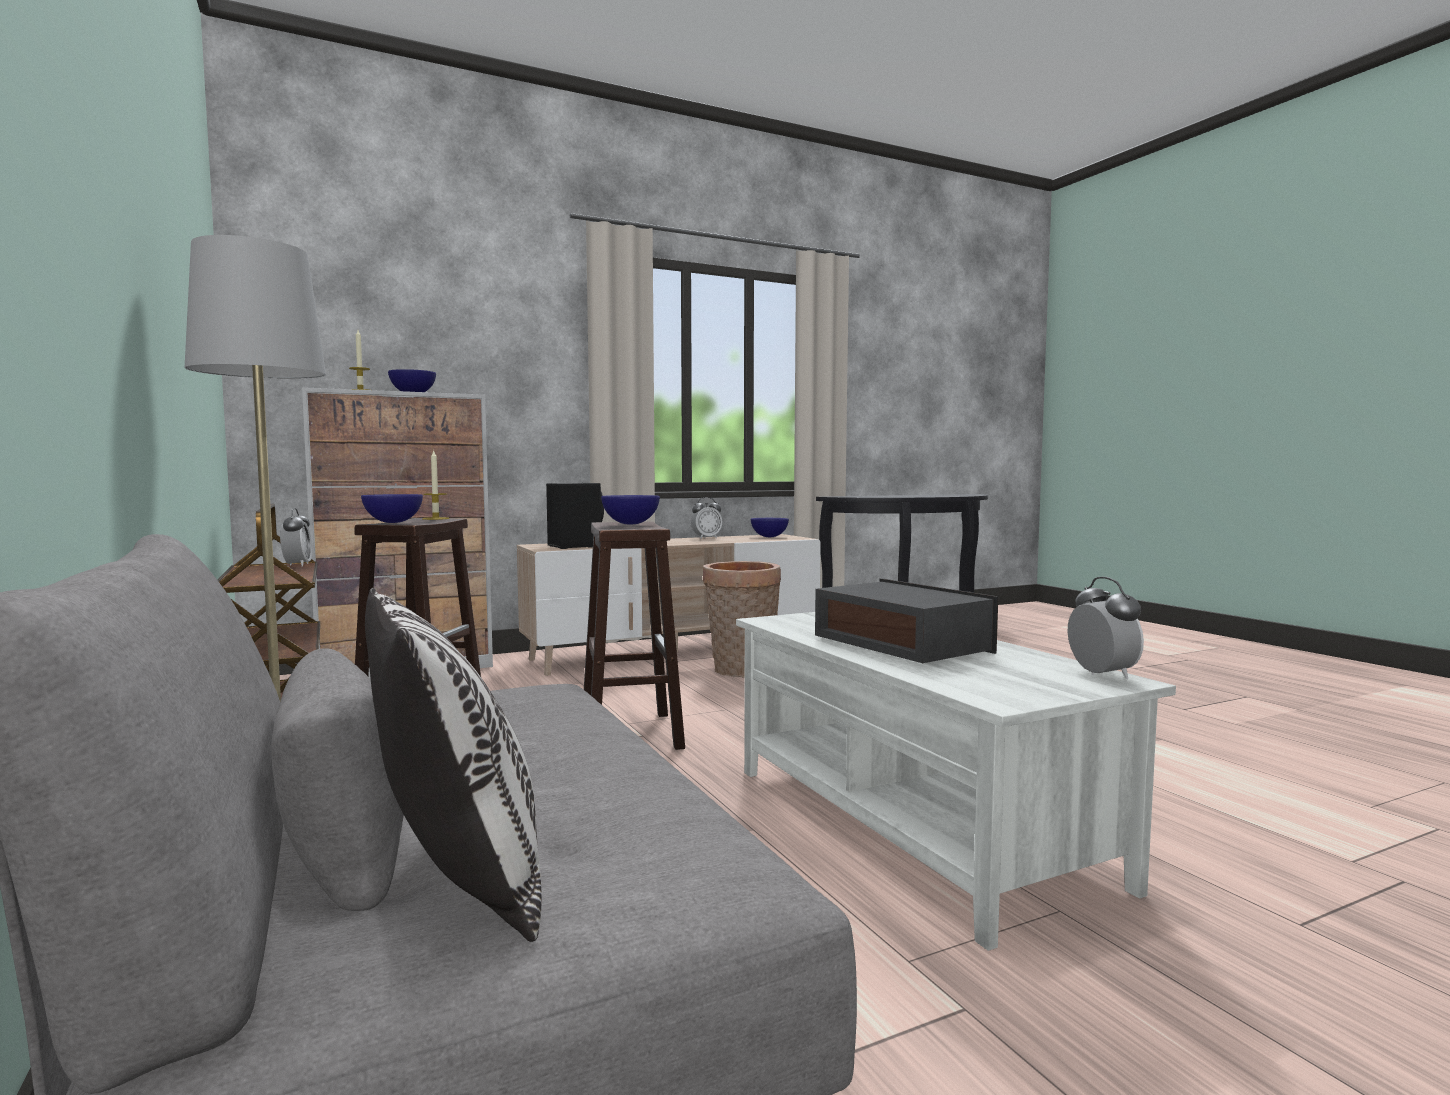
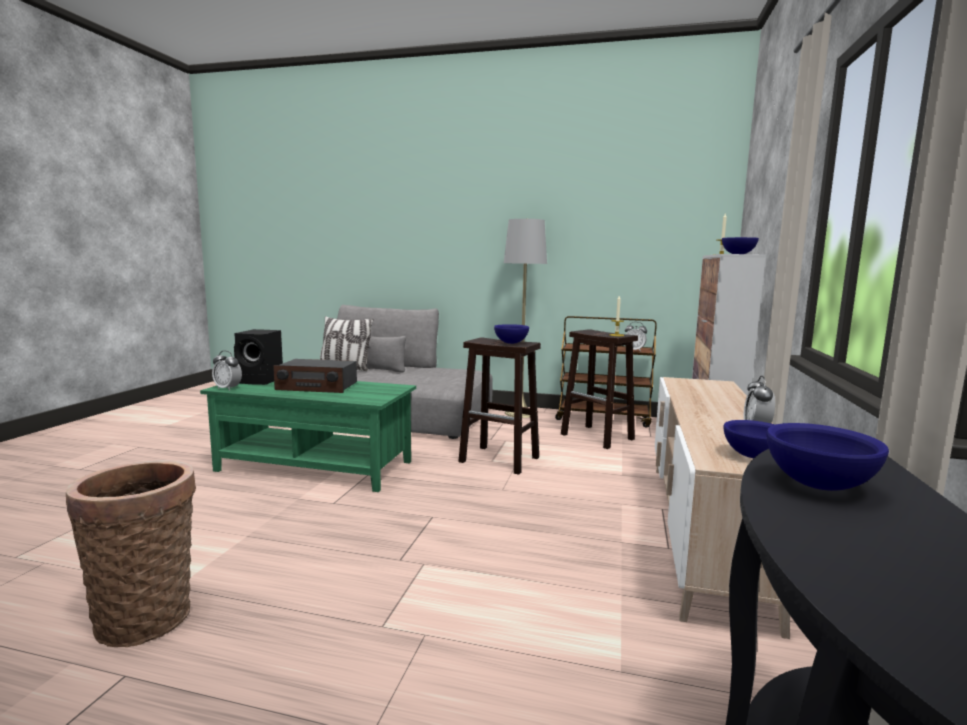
camera: 130 degrees right, 5 degrees up
(392, 522) = (593, 331): blue bowl -> blue bowl (819, 485)
(574, 546) = (696, 386): black speaker -> black speaker (262, 381)
(741, 672) = (591, 529): basket -> basket (147, 615)
(910, 824) = (315, 466): white coffee table -> green coffee table

